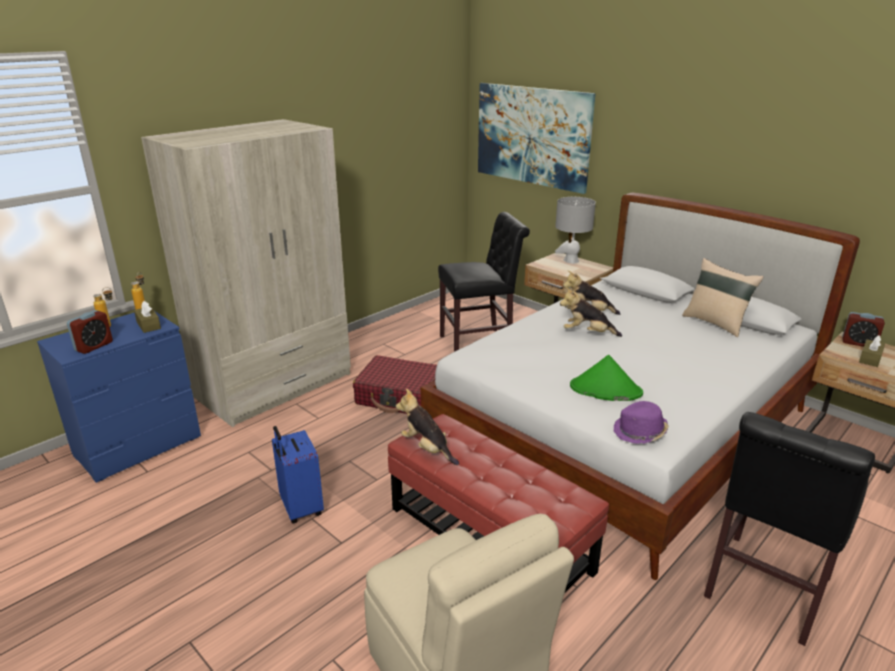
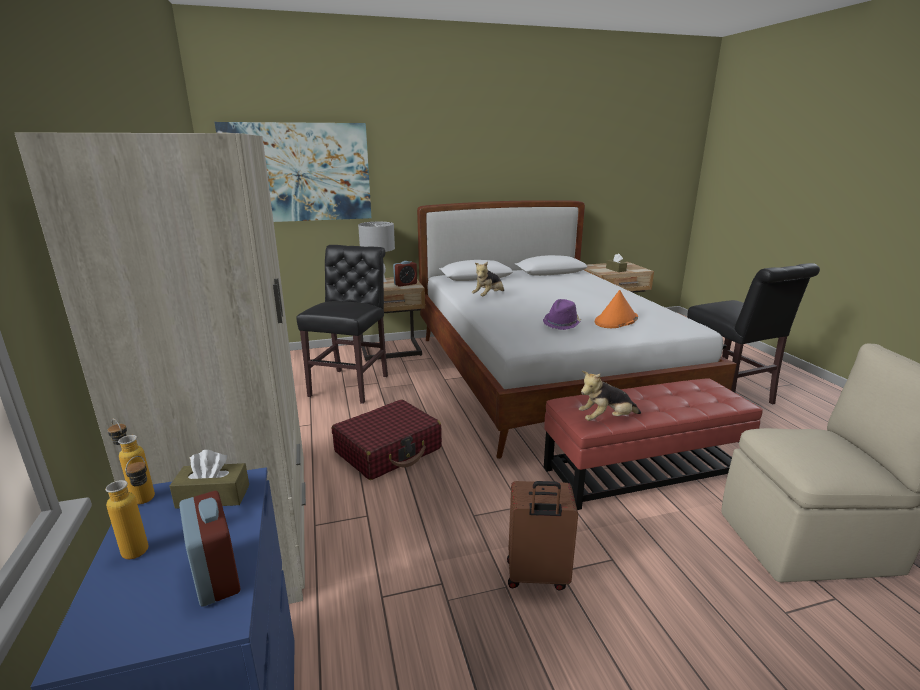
camera: 60 degrees left, 5 degrees down
(300, 508) = (537, 576): blue suitcase -> brown suitcase
(587, 333) = (524, 304): plush toy -> none
(605, 390) = (616, 320): green hat -> orange hat
(640, 432) = (681, 327): purple hat -> purple hat (561, 323)
(715, 323) = (546, 277): beige pillow -> none
(858, 343) = (596, 266): alarm clock -> alarm clock (405, 284)

